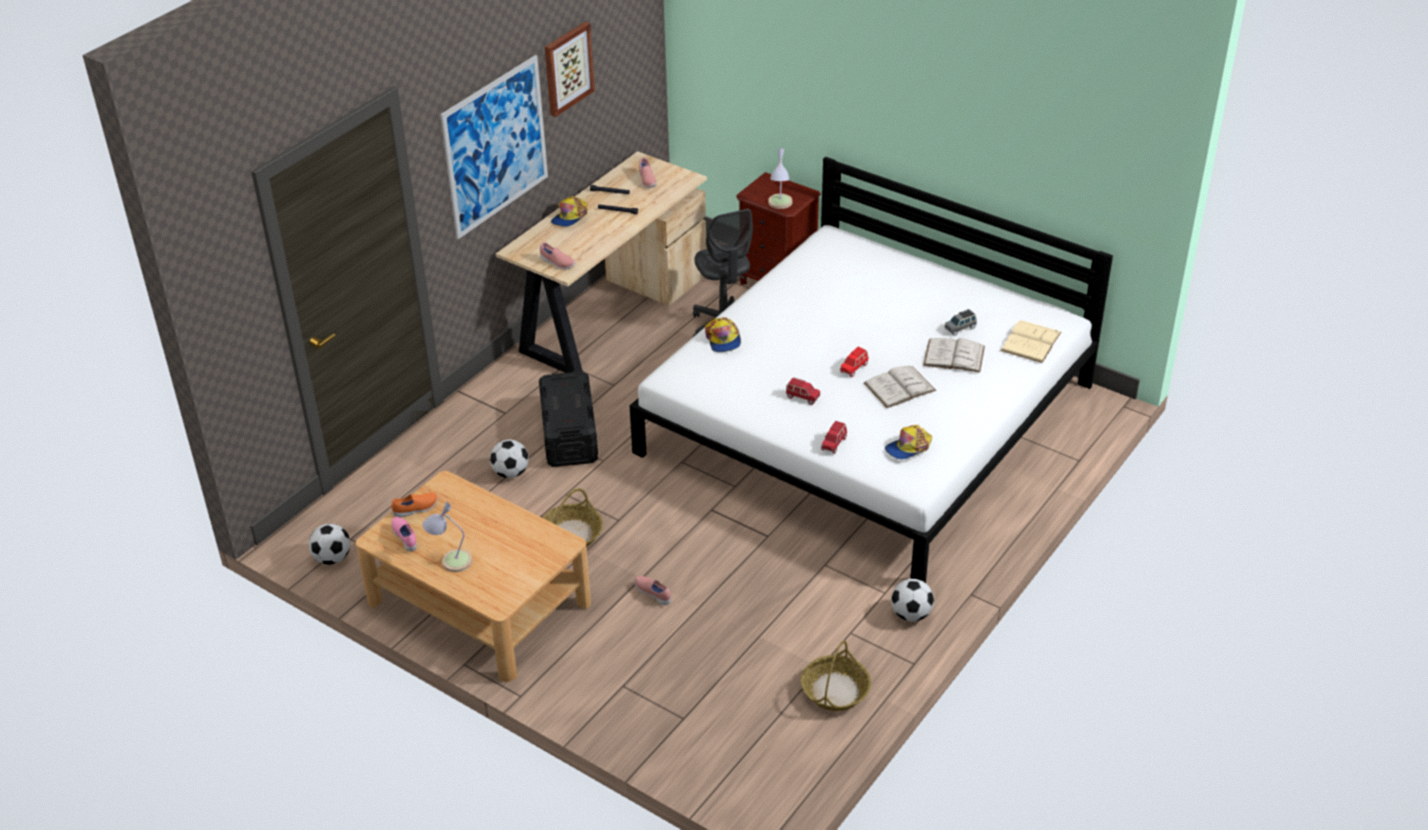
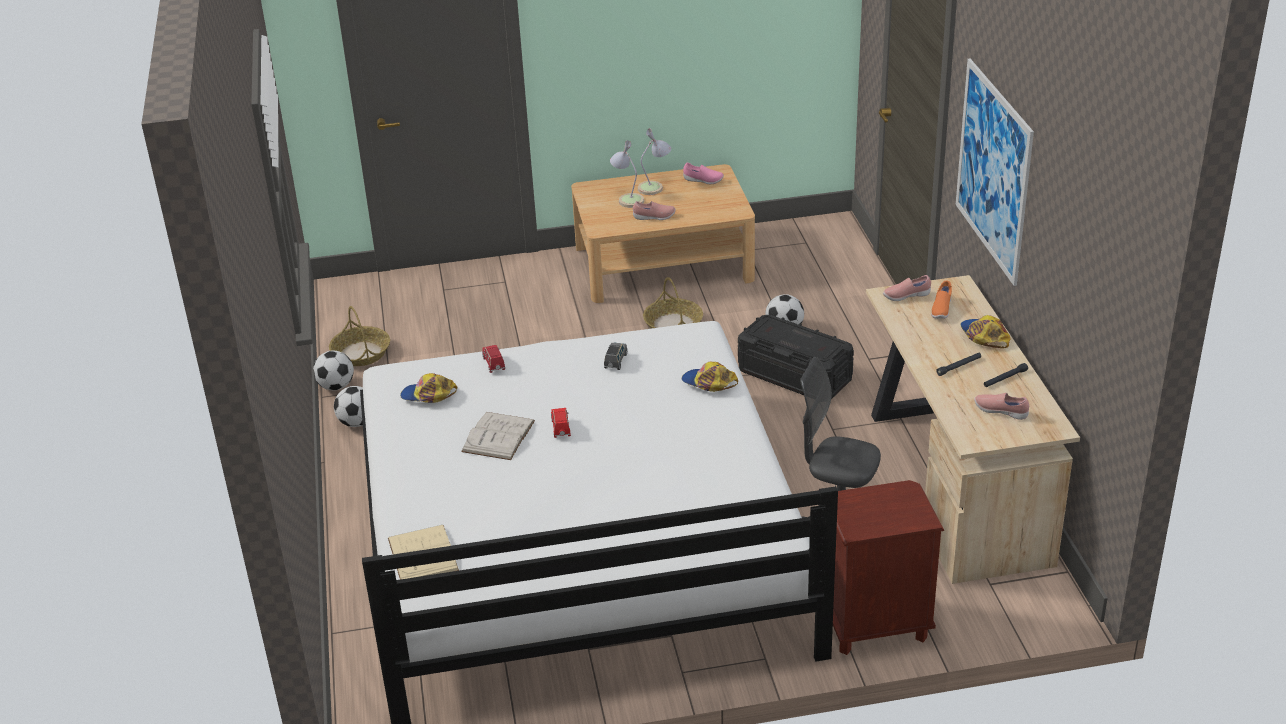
camera: 135 degrees right, 5 degrees down
(332, 558) = (794, 230): football -> football (336, 386)
(416, 509) = (726, 193): orange shoe -> orange shoe (941, 310)
(567, 68) = (1052, 202): picture -> none
(653, 593) = (561, 329): pink shoe -> pink shoe (654, 217)
(779, 205) = (854, 496): table lamp -> table lamp (627, 199)
(802, 397) = (570, 381): red toy car -> none
(909, 447) = (428, 395): cap -> cap turned 90 degrees counterclockwise
(954, 356) = (483, 492): white book -> none
(960, 328) = (509, 522): grey toy car -> grey toy car (615, 362)

